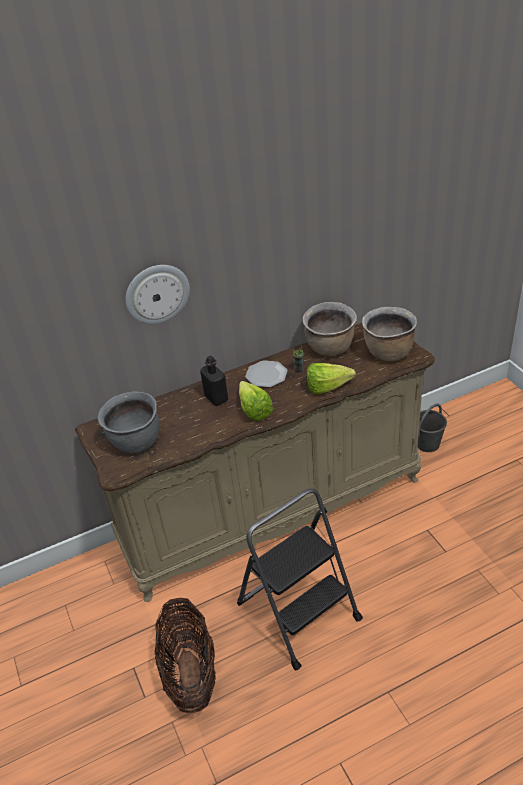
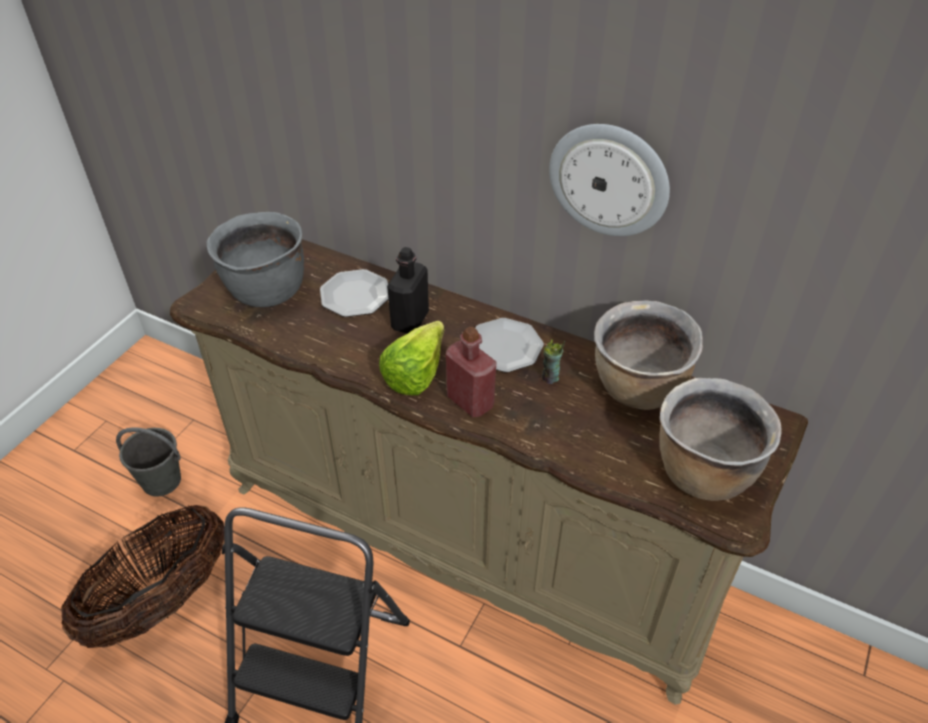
camera: 50 degrees right, 5 degrees up
(157, 294) = (396, 105): wall clock -> wall clock (609, 179)
(176, 410) = (355, 295): none -> plate
(288, 400) = (470, 401): none -> red bottle
(331, 388) = (543, 439): lettuce -> none
(427, 443) = (769, 675): grey bucket -> grey bucket (162, 481)

